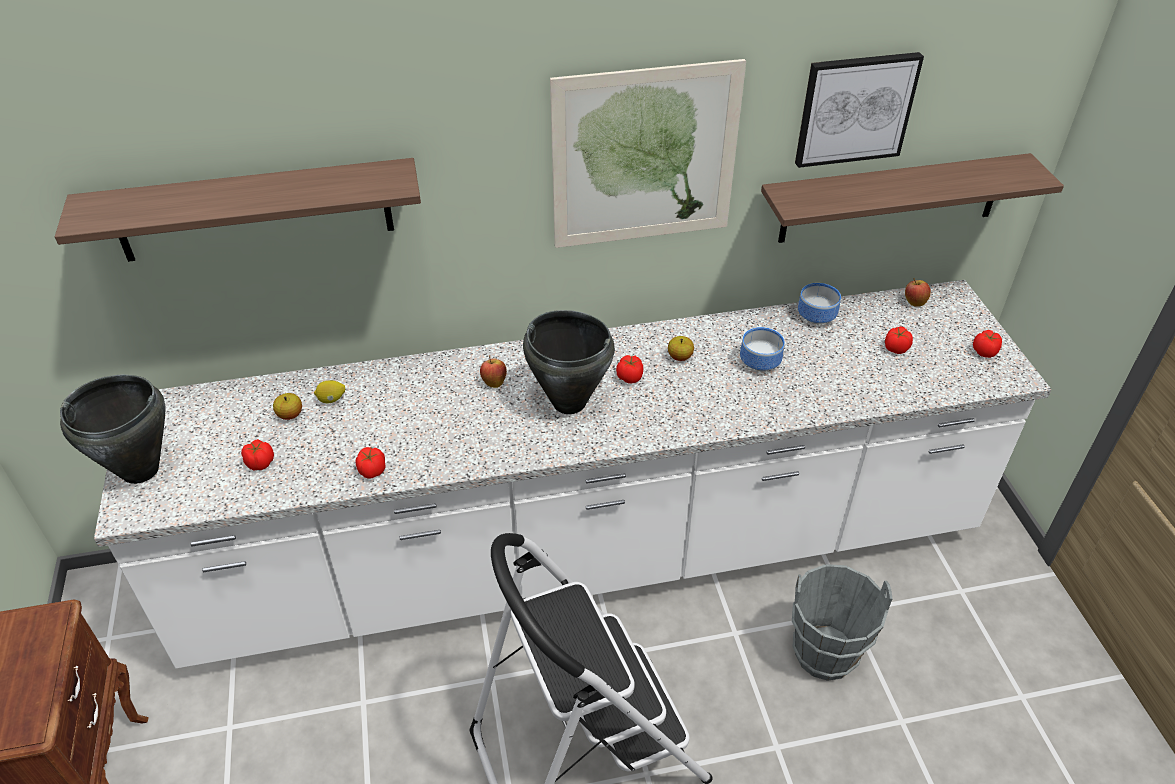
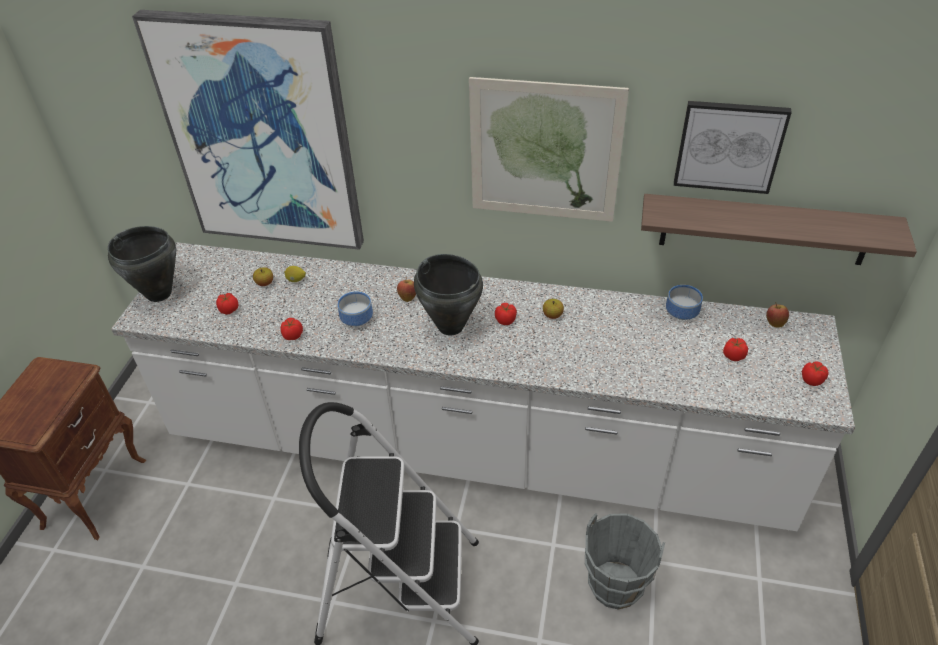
camera: 25 degrees right, 0 degrees up
(254, 210) = (261, 135): shelf -> picture
(758, 361) = (612, 335): bowl -> bowl (357, 318)

